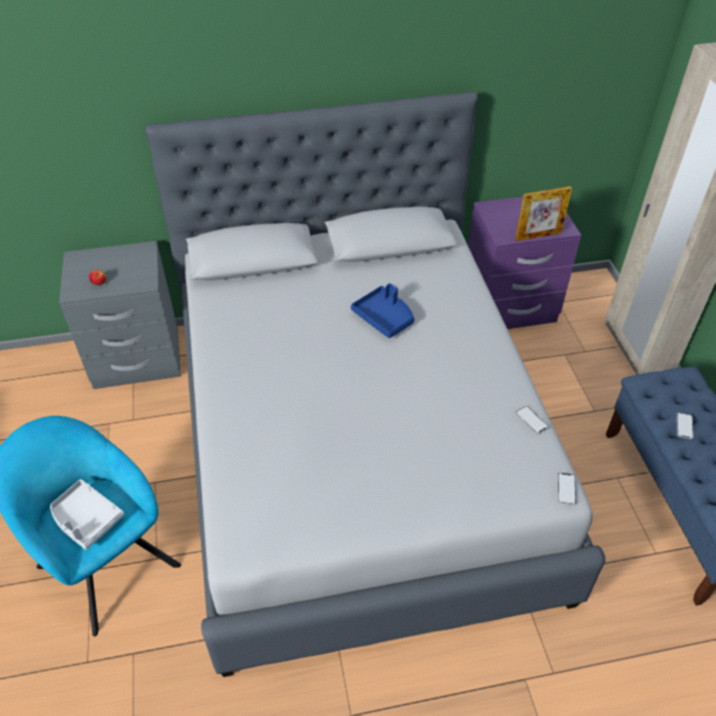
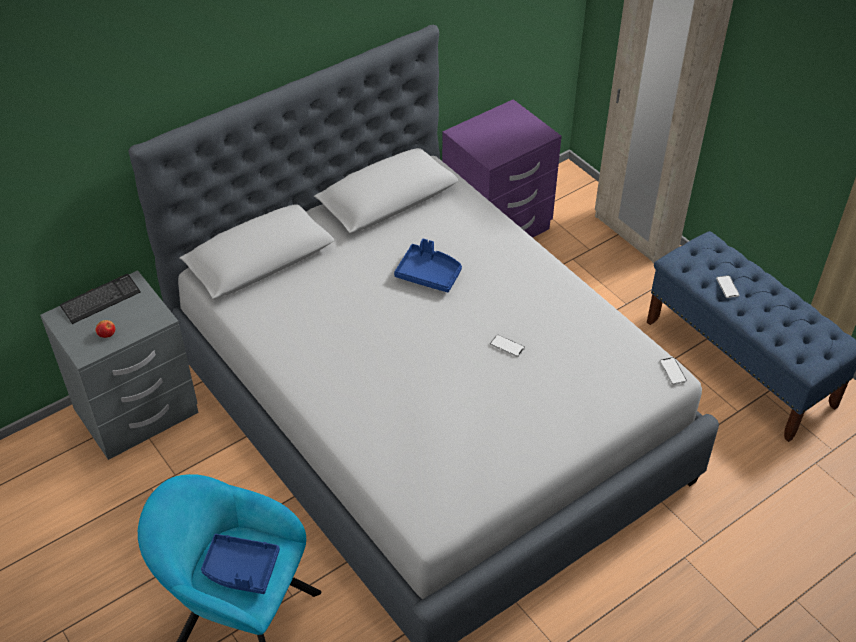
camera: 25 degrees left, 0 degrees up
(86, 519) = (241, 569): white tray -> blue tray
(113, 255) = (101, 300): none -> keyboard
(531, 420) = (613, 324): phone -> phone (507, 346)
(538, 236) = (523, 148): picture frame -> none

